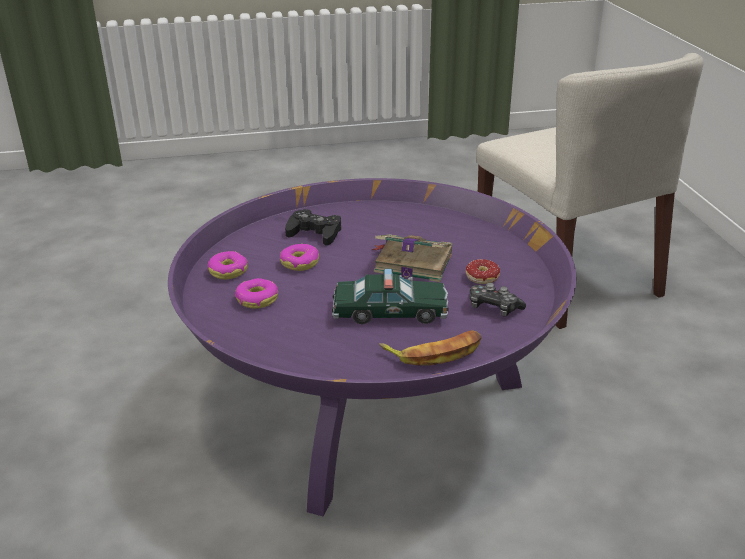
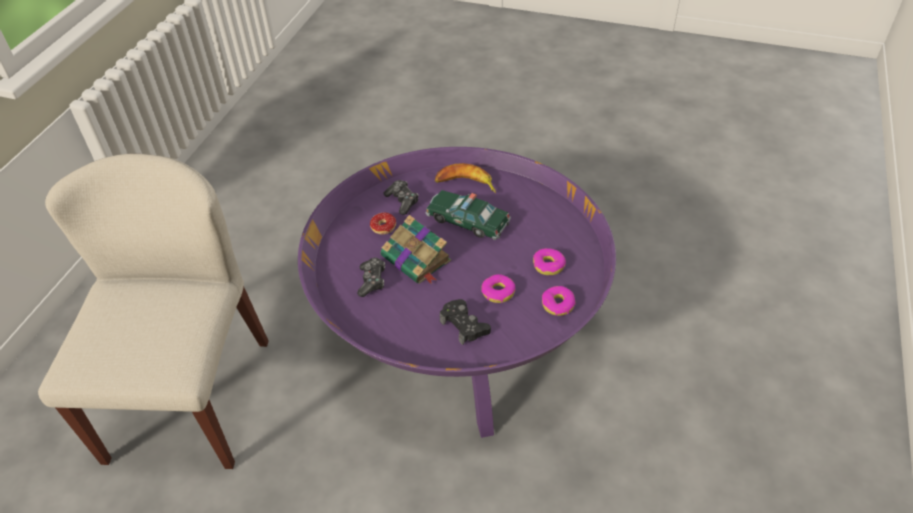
camera: 150 degrees left, 15 degrees up
(437, 236) = (372, 281): none -> game controller

